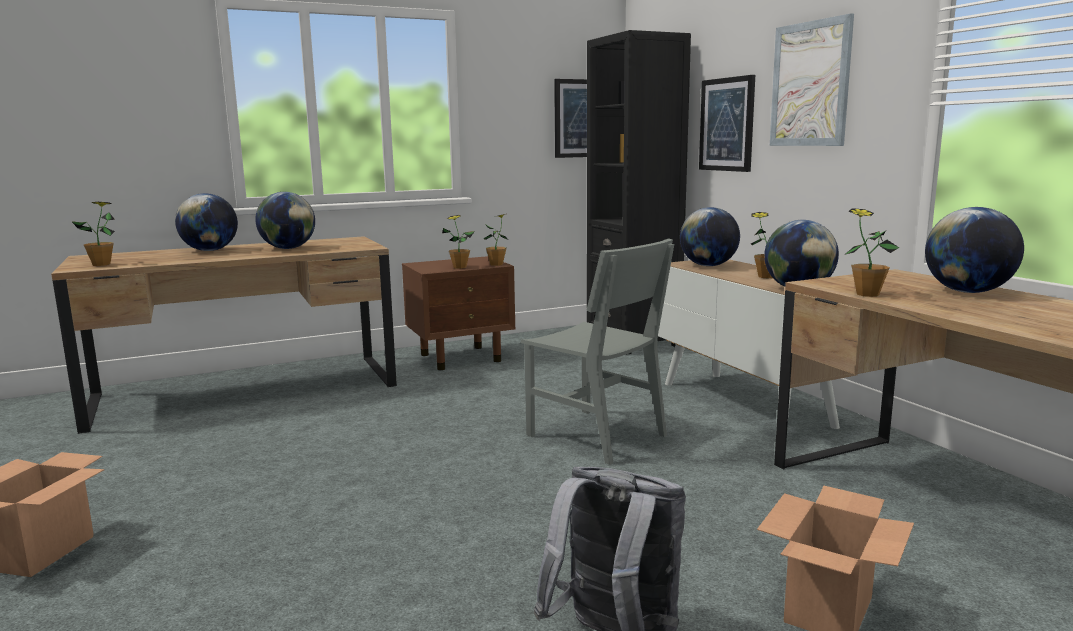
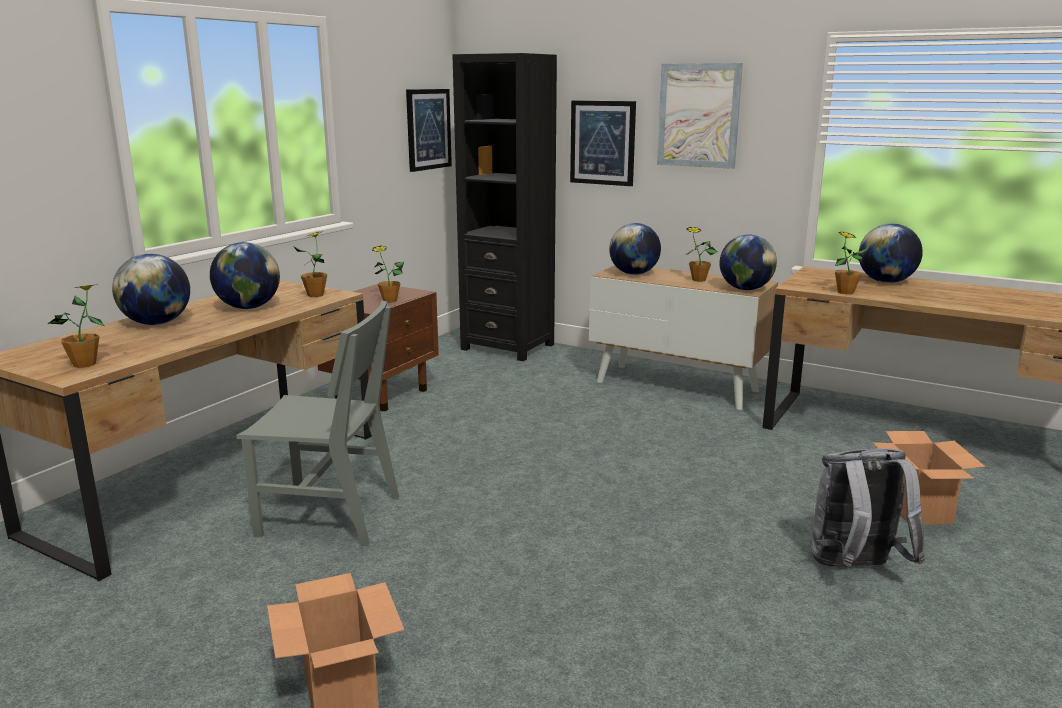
camera: 35 degrees left, 5 degrees up
(496, 264) = (417, 292): potted plant -> potted plant (315, 295)
(596, 435) = (619, 437): grey chair -> grey chair (329, 516)

